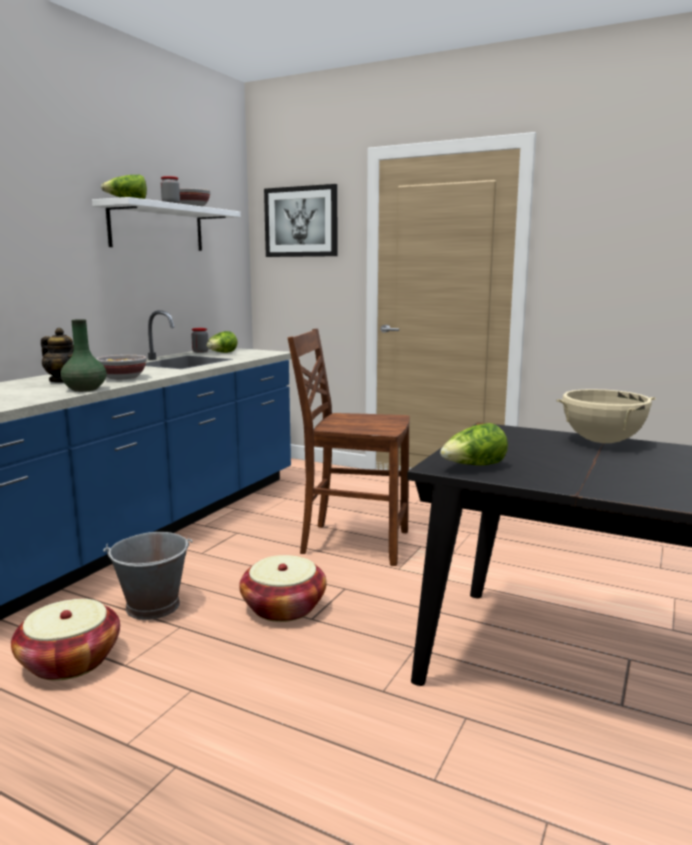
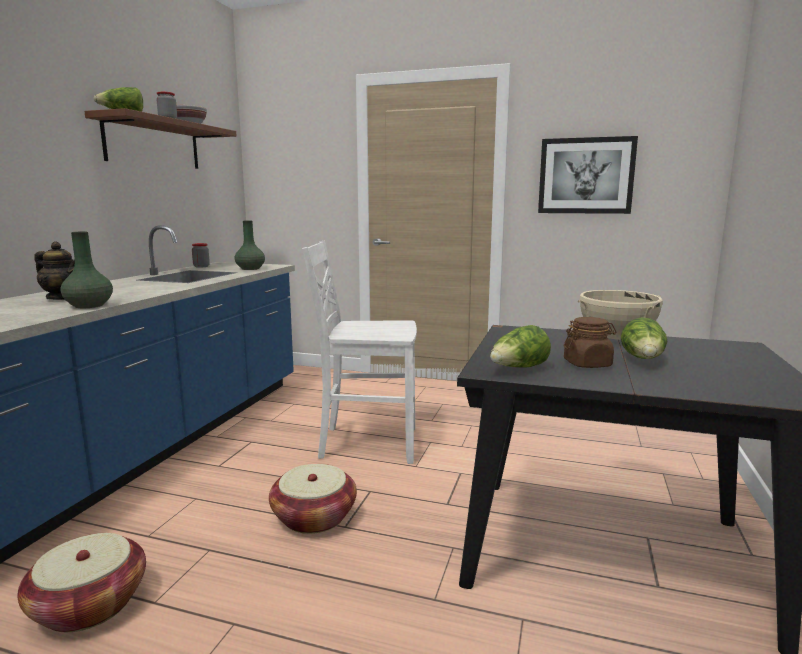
camera: 10 degrees left, 0 degrees up
(122, 378) = (128, 293): bowl -> none
(154, 606) = (177, 529): grey bucket -> none
(157, 228) = (153, 144): white shelf -> brown shelf
(222, 353) = (223, 267): lettuce -> lettuce (643, 360)
(248, 355) = (251, 269): none -> green vase
(301, 222) = (293, 143): picture -> picture (586, 176)
(353, 543) = (366, 443): brown chair -> white chair
(549, 465) = (587, 364): none -> brown jar

